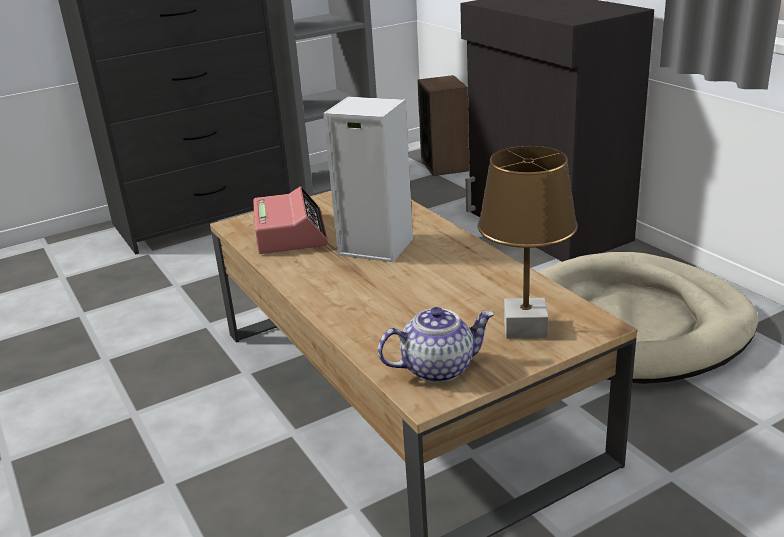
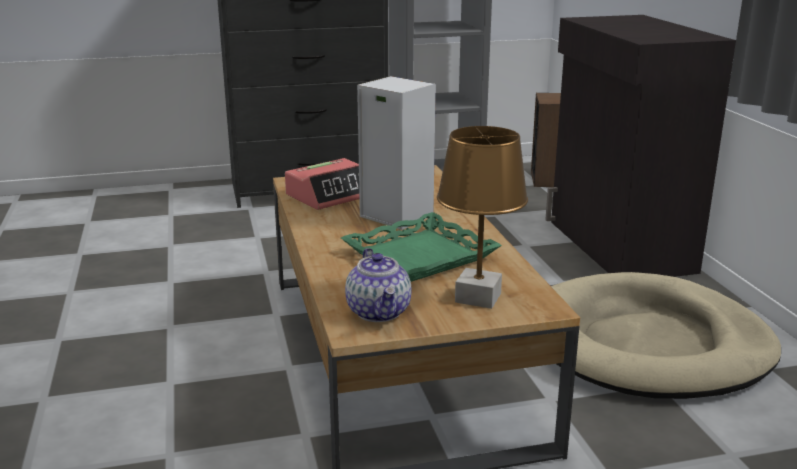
camera: 15 degrees right, 5 degrees down
(290, 233) = (332, 195): alarm clock -> alarm clock turned 45 degrees clockwise
(432, 290) = (419, 255): none -> green tray
(438, 368) = (379, 312): teapot -> teapot turned 75 degrees clockwise

